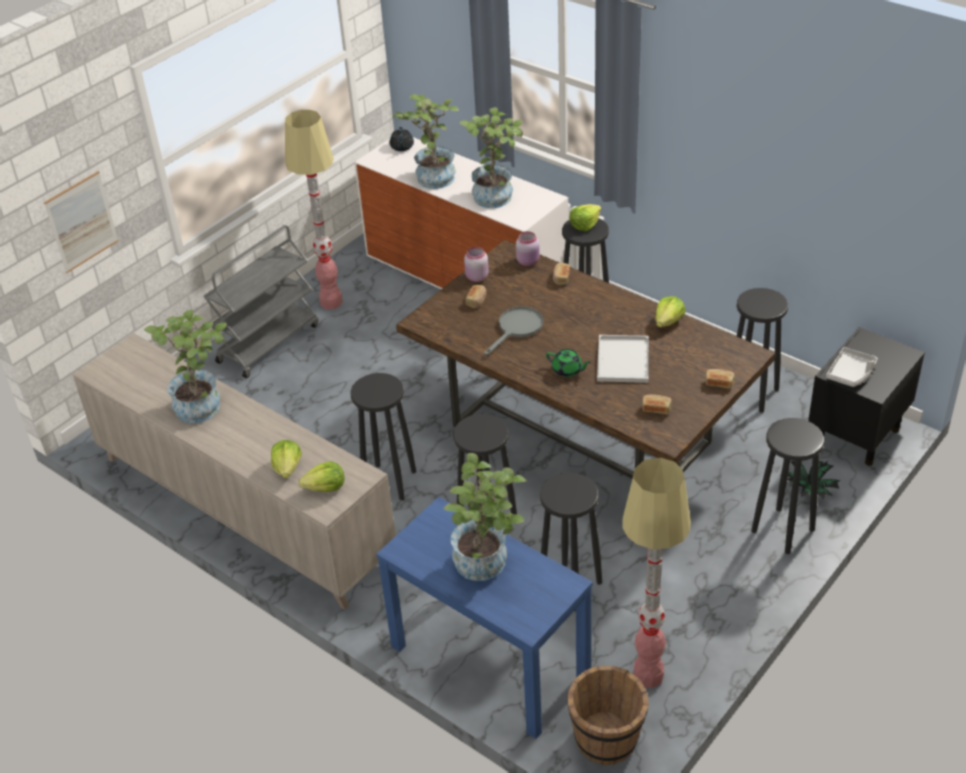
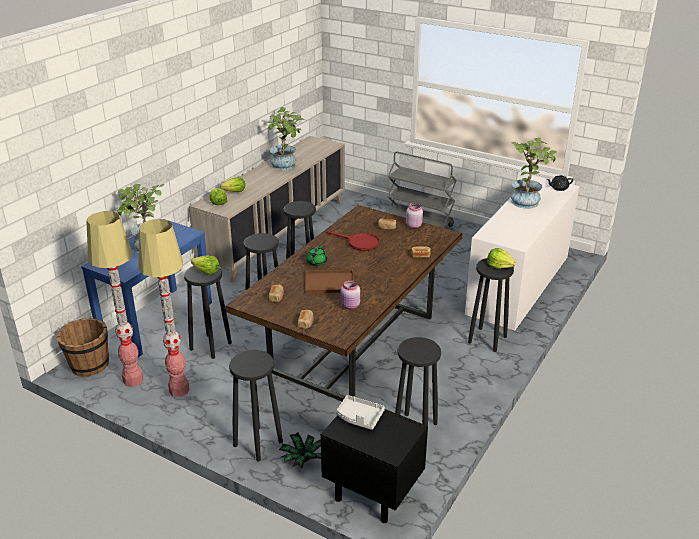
camera: 80 degrees right, 10 degrees down
(81, 222) = (364, 79): picture -> none
(331, 302) = (466, 239): floor lamp -> floor lamp (179, 390)
(496, 194) = (515, 224): potted plant -> none
(517, 329) = (359, 243): grey frying pan -> red frying pan
(528, 261) = (437, 242): pink jar -> pink jar (350, 306)
(623, 361) = (328, 283): white tray -> brown tray
(668, 321) = (377, 300): lettuce -> lettuce (206, 271)

